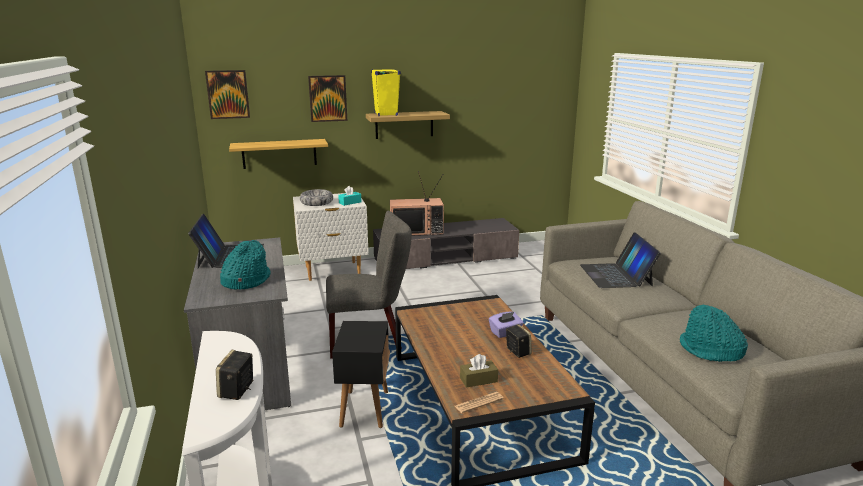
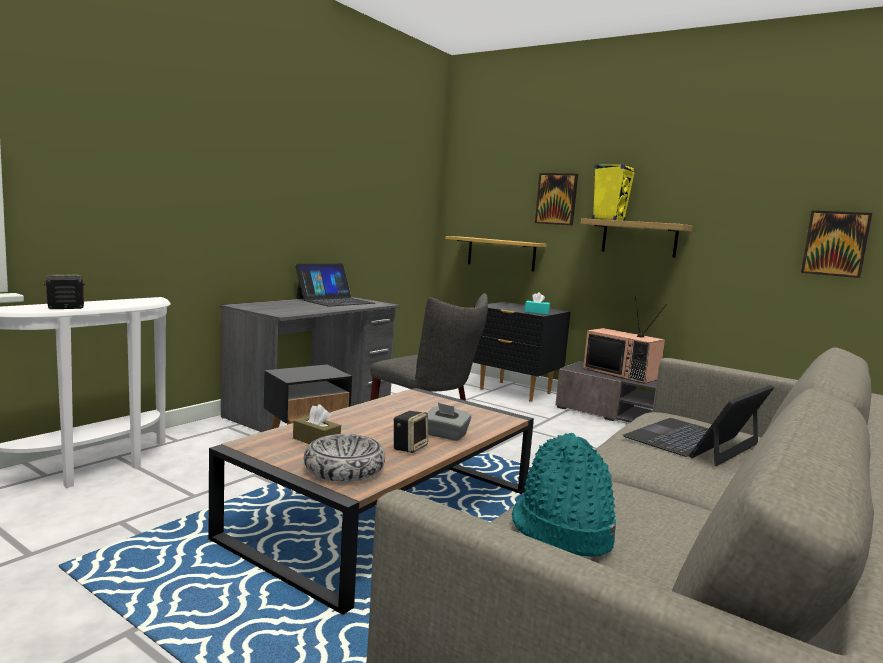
camera: 50 degrees right, 10 degrees down
(228, 94) = (468, 188): picture -> picture (835, 243)
(246, 281) = (294, 308): turquoise hat -> none
(317, 202) = (509, 306): bowl -> bowl (344, 469)
(333, 271) = (514, 391): white nightstand -> black nightstand
(479, 403) = (267, 448): newspaper -> none
(505, 332) = (445, 435): purple tissue box -> grey tissue box

